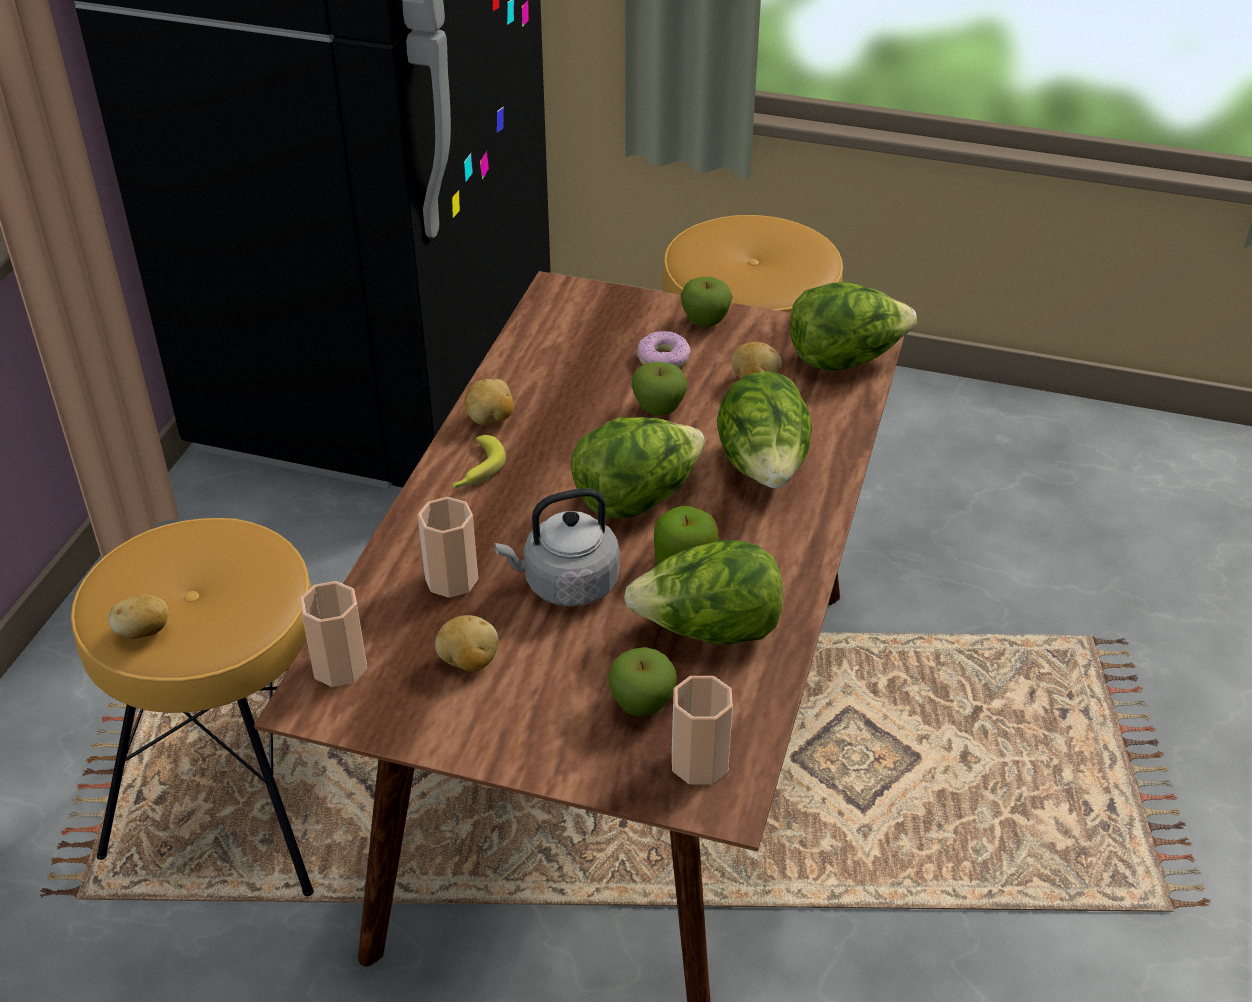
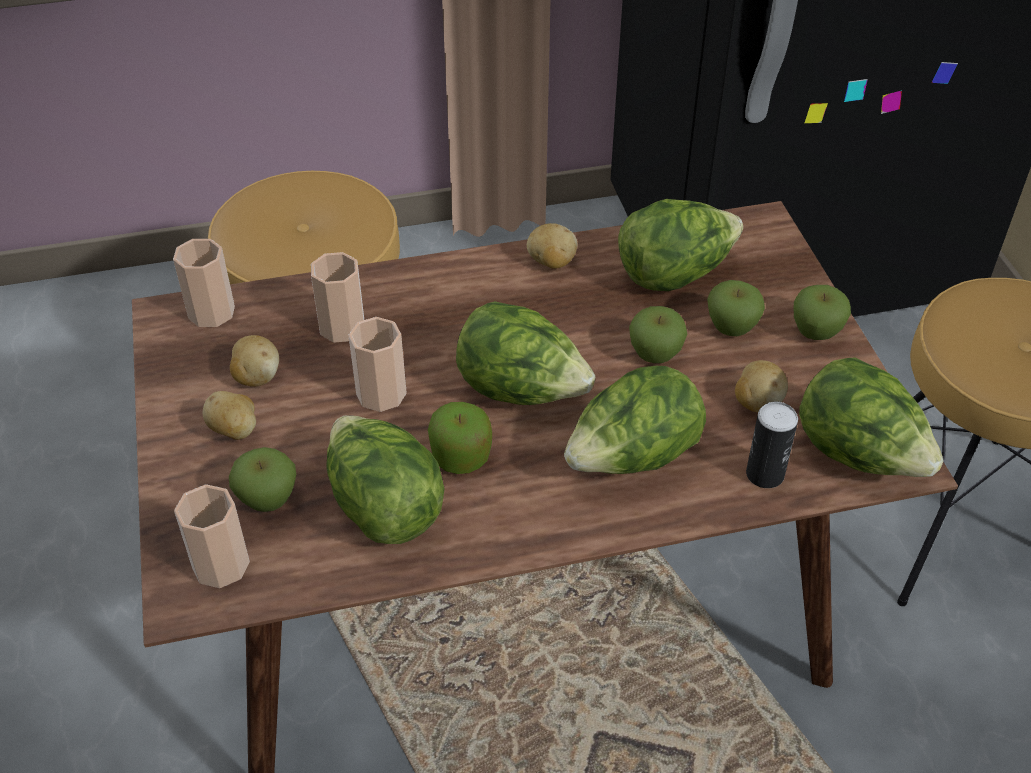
camera: 60 degrees right, 5 degrees up
(143, 632) = (245, 222): potato -> potato (235, 430)
(476, 471) = (480, 283): banana -> none
(566, 584) = (381, 394): grey kettle -> cup
(573, 360) = (674, 274): none -> lettuce
(663, 359) = (731, 328): donut -> apple
(830, 410) = (765, 474): none -> can

